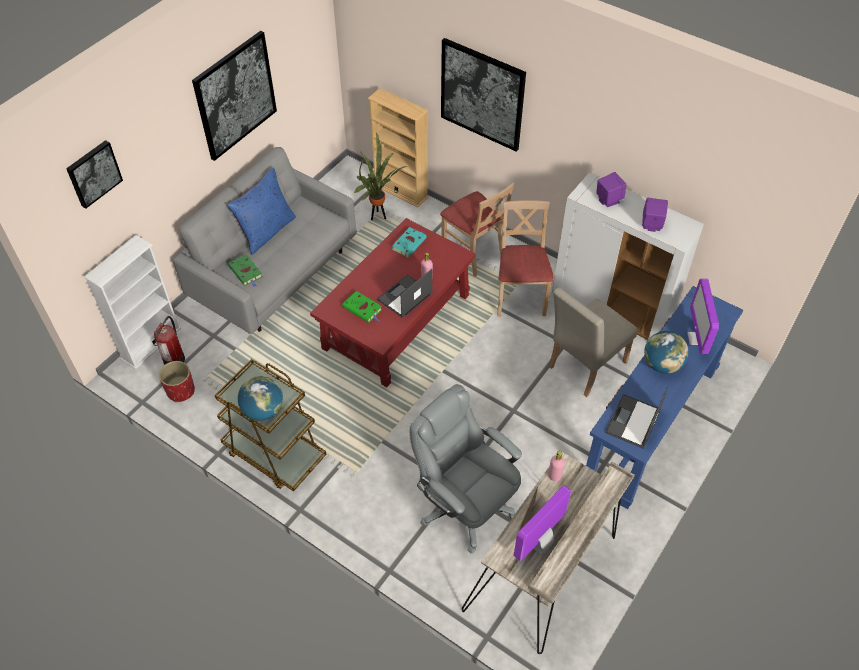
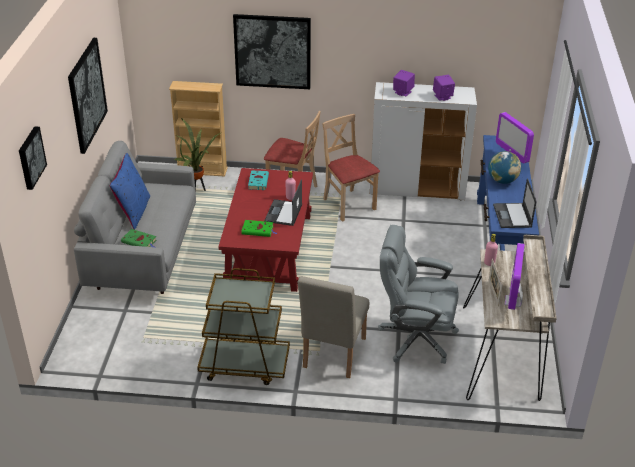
camera: 30 degrees left, 15 degrees down
(151, 343) = (73, 335): white bookcase -> none
(174, 358) = (103, 337): fire extinguisher -> none
(180, 391) = (128, 356): red planter -> none
(263, 410) = (251, 301): globe -> none
(583, 367) = (427, 229): beige chair -> beige chair (332, 356)

